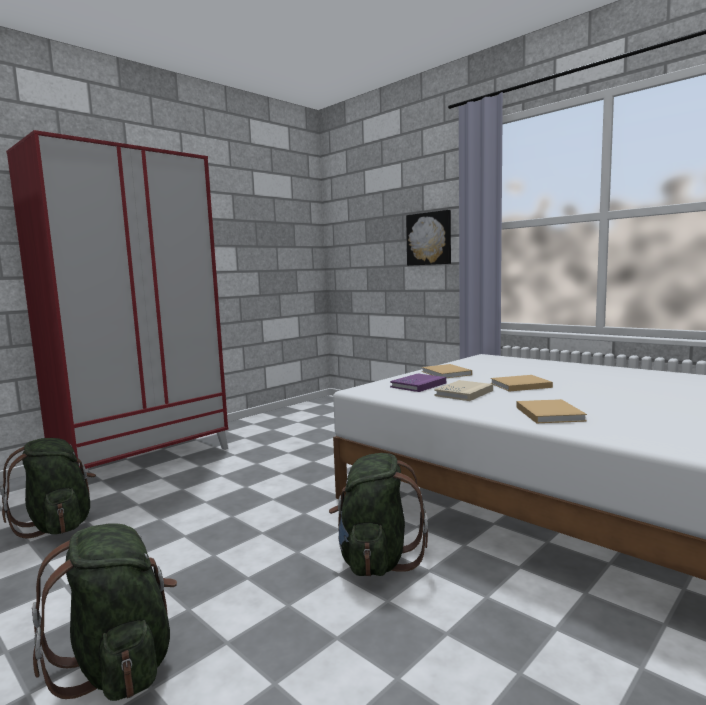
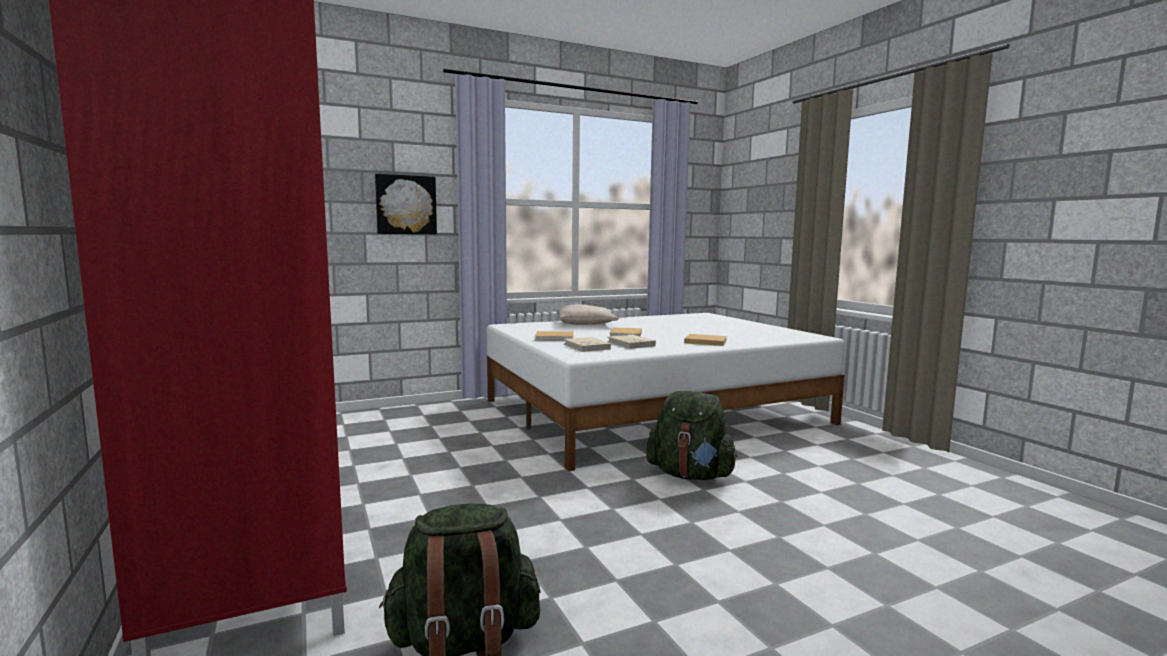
camera: 70 degrees left, 0 degrees up
(119, 664) = (799, 581): green backpack -> none
(418, 385) = (586, 346): purple book -> beige book
(560, 368) = (586, 323): none -> beige pillow

